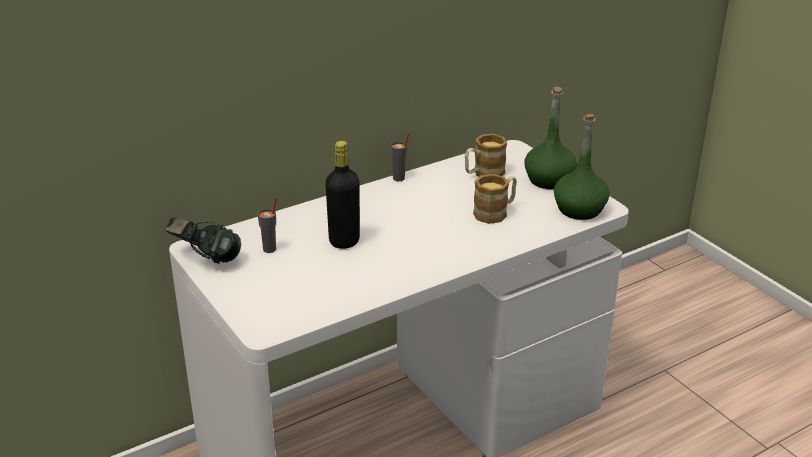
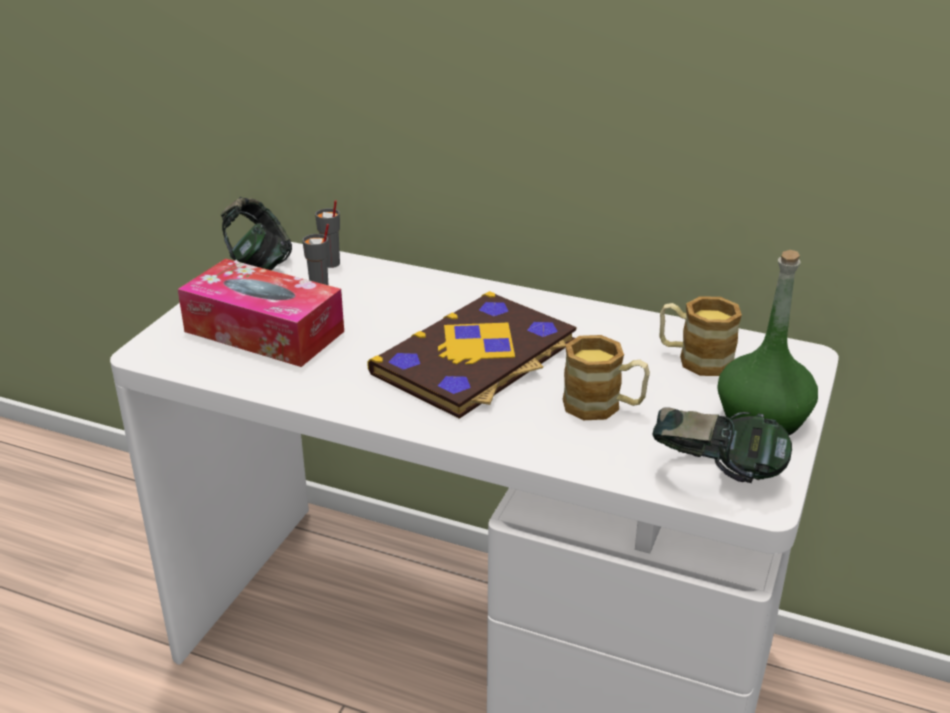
camera: 55 degrees right, 0 degrees up
(293, 283) = (264, 331): none -> tissue box
(344, 241) = (390, 327): black bottle -> none
(399, 178) = (587, 306): grey cup -> grey cup (331, 264)
(411, 228) = (477, 358): none -> book
(579, 209) = (716, 477): green bottle -> headphones

